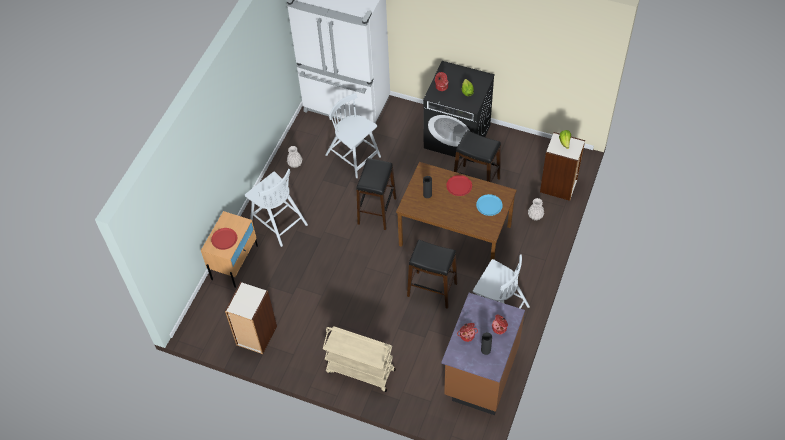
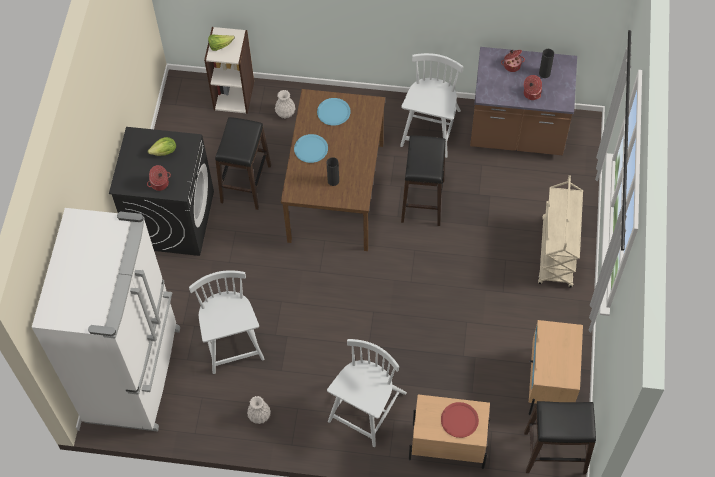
camera: 105 degrees left, 5 degrees up
(256, 336) = (549, 383): bookcase -> beige nightstand
(353, 156) = (231, 340): white chair -> white chair turned 135 degrees clockwise
(377, 210) = (318, 289): black stool -> black stool (554, 453)
(459, 186) = (311, 149): red plate -> blue plate

